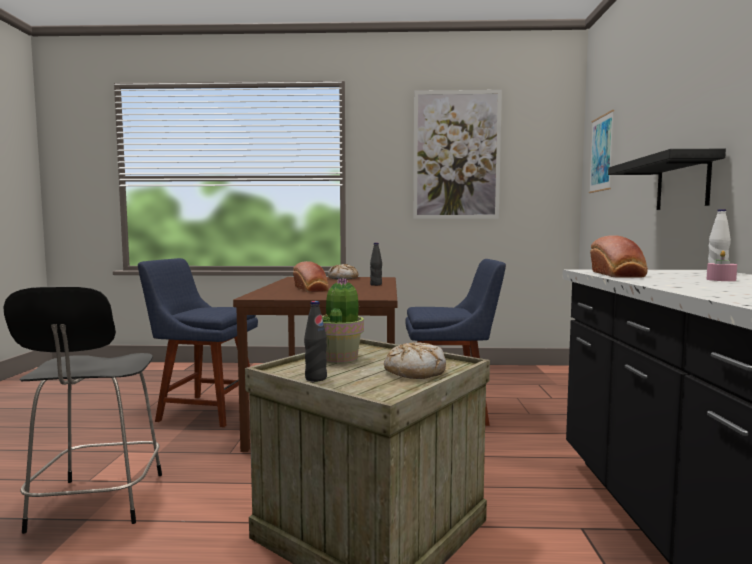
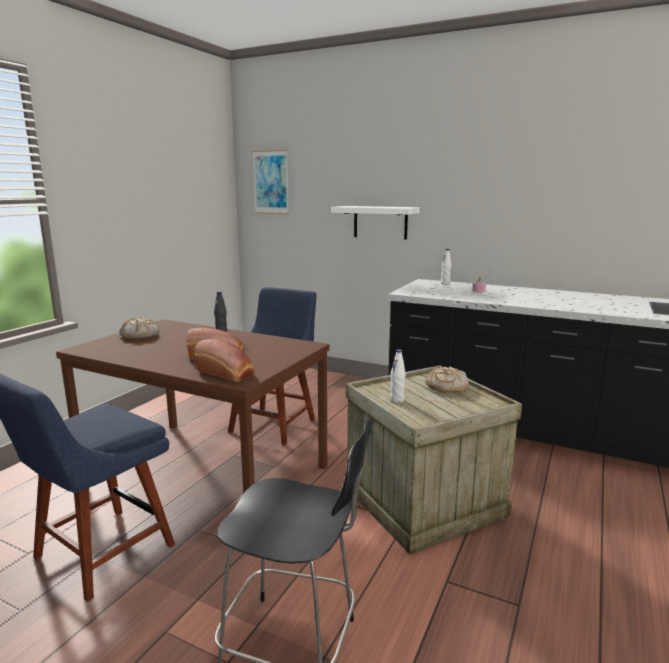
camera: 65 degrees left, 10 degrees up
(316, 378) = (446, 414): black bottle -> none
(340, 358) = (397, 400): potted plant -> white bottle
(456, 155) = (153, 174): picture -> none
(618, 275) = (439, 295): bread -> bread (227, 373)
(682, 183) = (380, 222): black shelf -> white shelf

